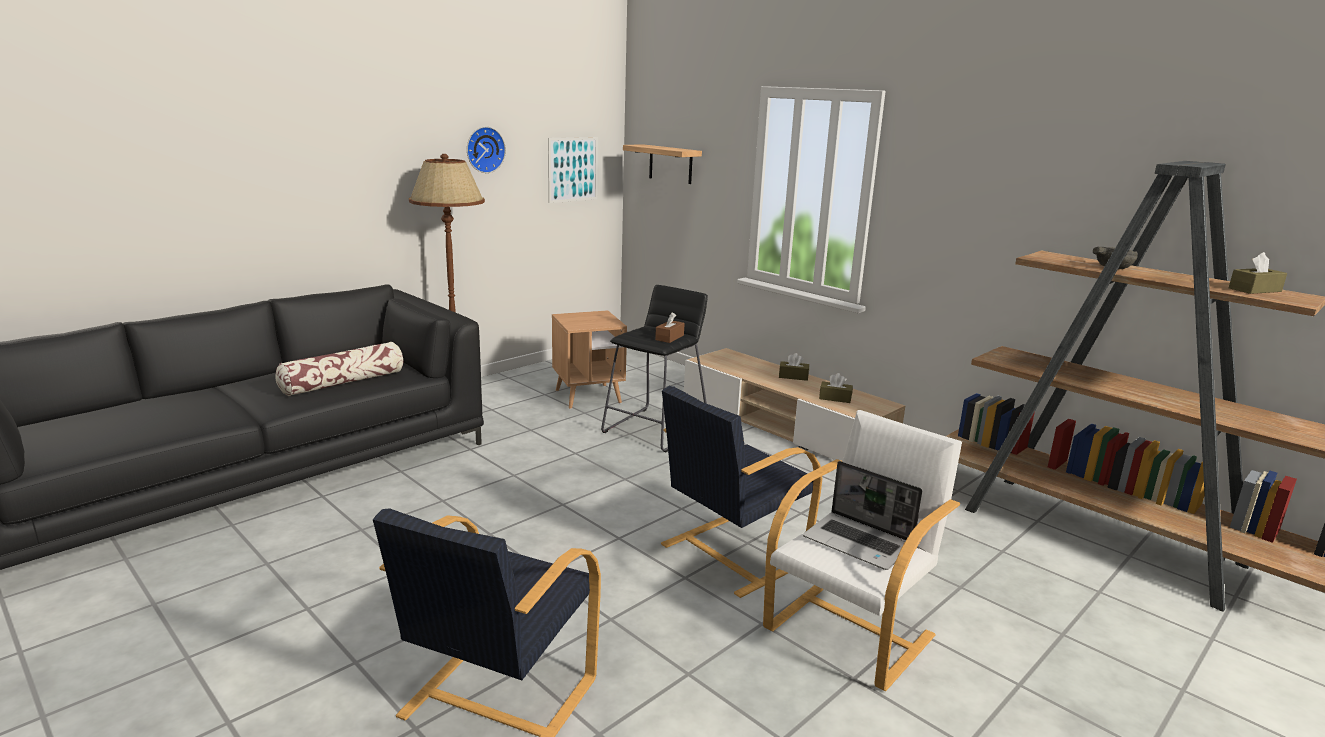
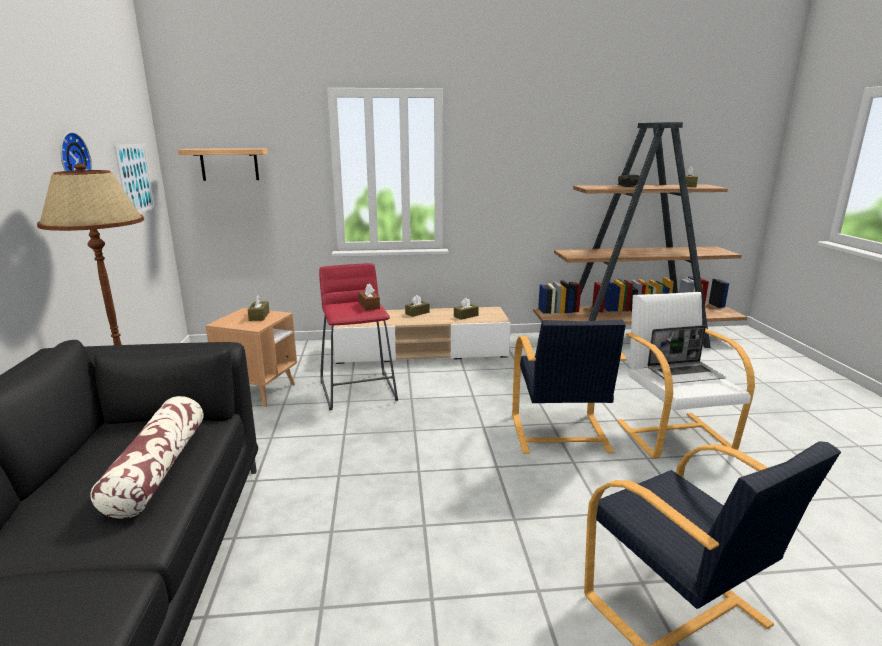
camera: 50 degrees left, 0 degrees up
(598, 320) = (259, 316): none -> brown tissue box
(655, 429) = (358, 390): black stool -> red stool

